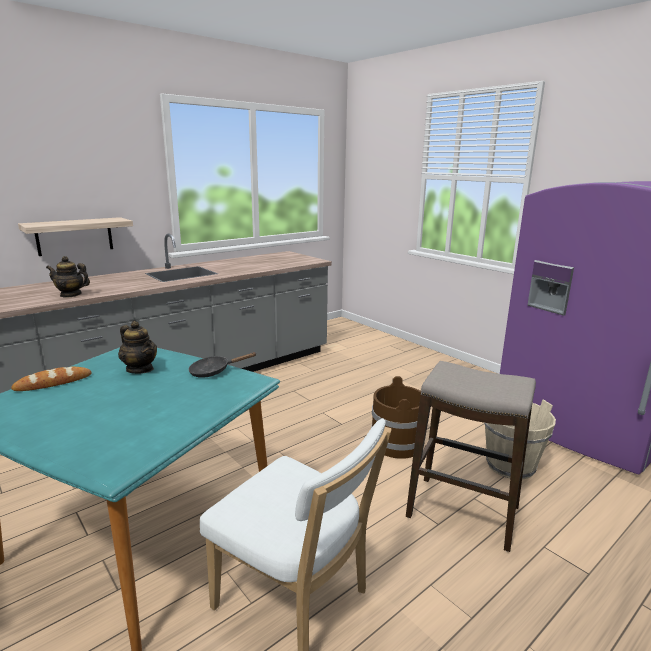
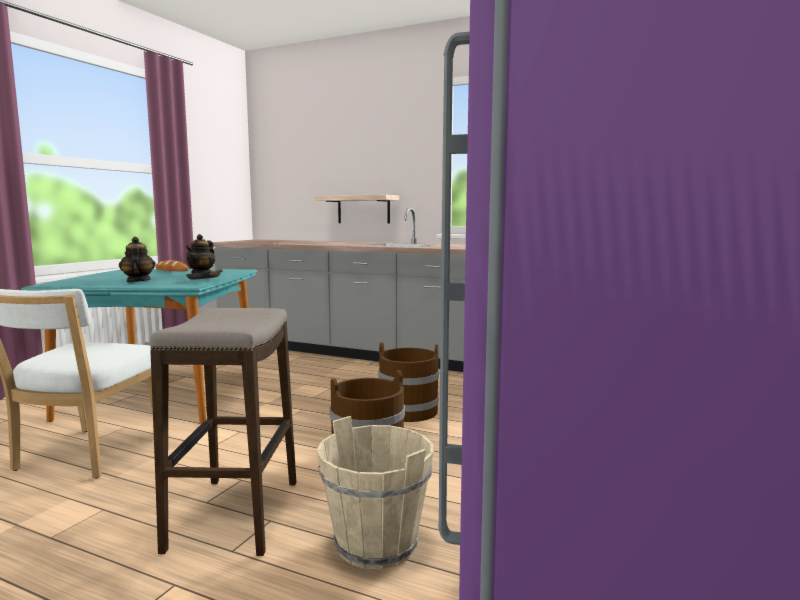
camera: 65 degrees right, 10 degrees down
(71, 295) = (300, 243): teapot -> teapot (138, 281)
(325, 409) = (408, 411): none -> brown bucket

